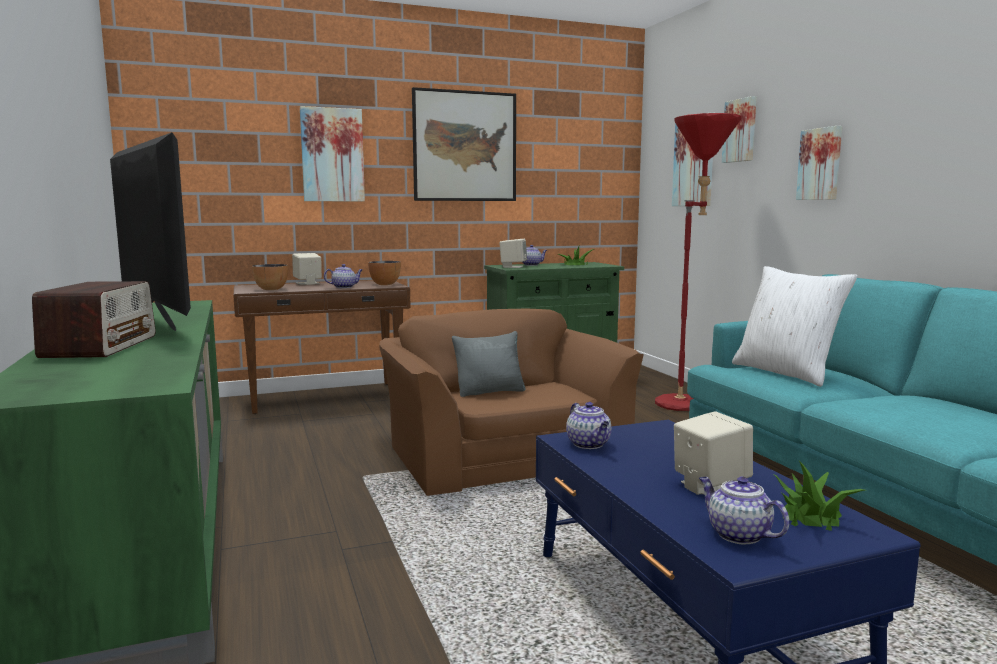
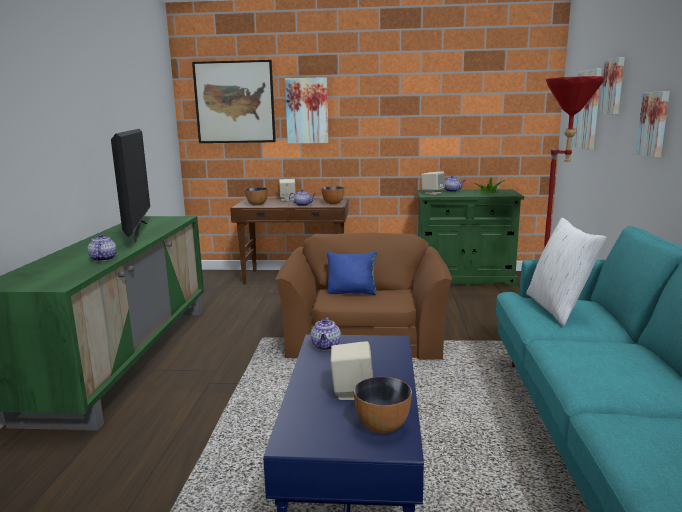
camera: 25 degrees right, 5 degrees up
(101, 346) = (85, 252): radio -> none
(464, 146) = (404, 100): picture -> picture (235, 102)
(490, 392) = (352, 292): grey pillow -> blue pillow
(737, 534) = (315, 427): teapot -> teapot (103, 259)
(810, 515) = (382, 426): potted plant -> bowl

